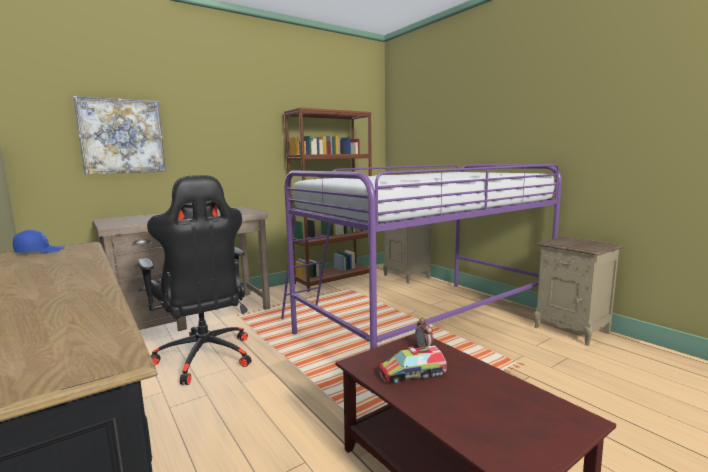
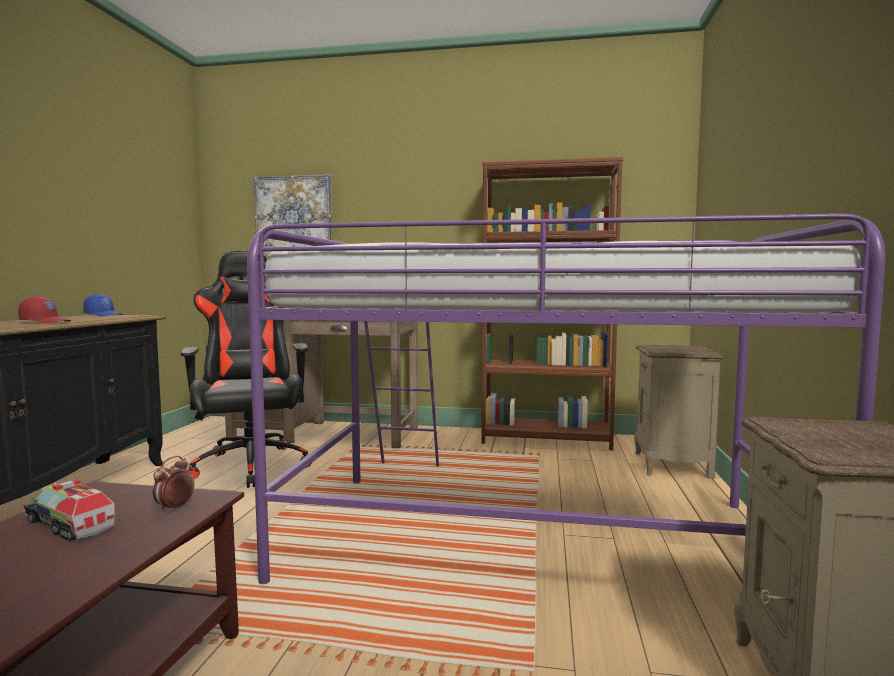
camera: 45 degrees right, 5 degrees down
(75, 266) = (46, 322): none -> red cap
(203, 353) = (251, 469): black office chair -> black office chair turned 150 degrees clockwise

